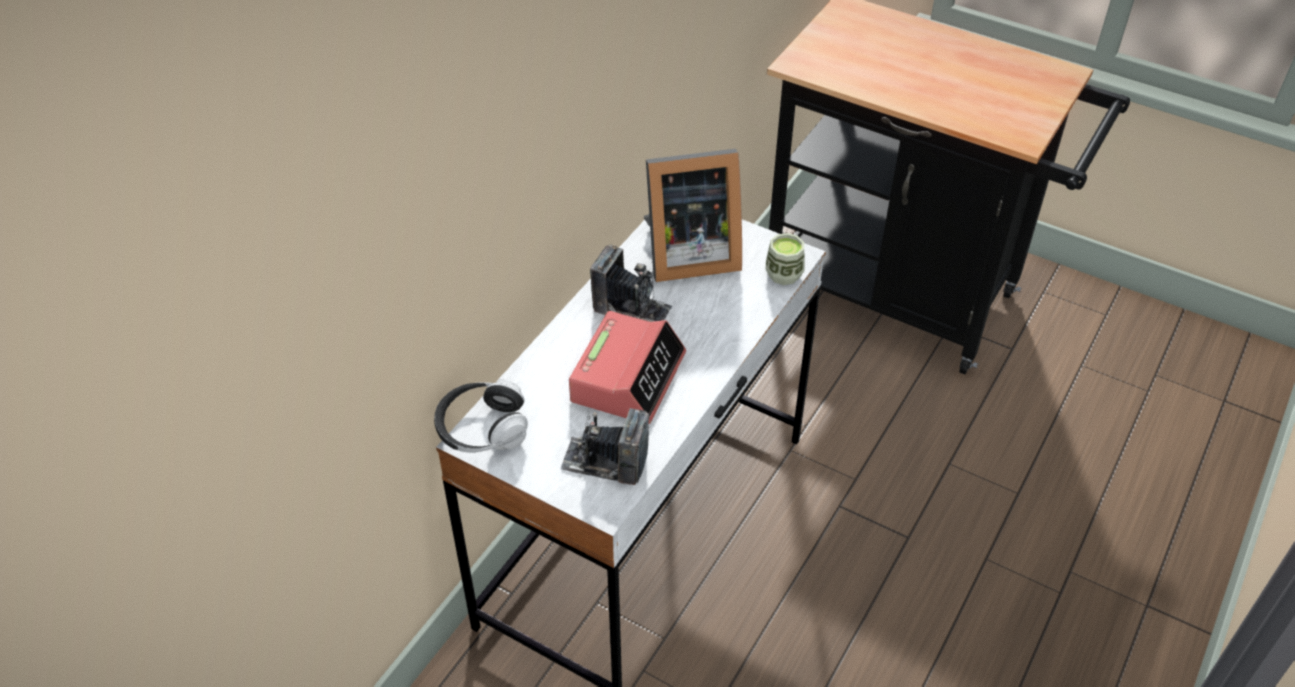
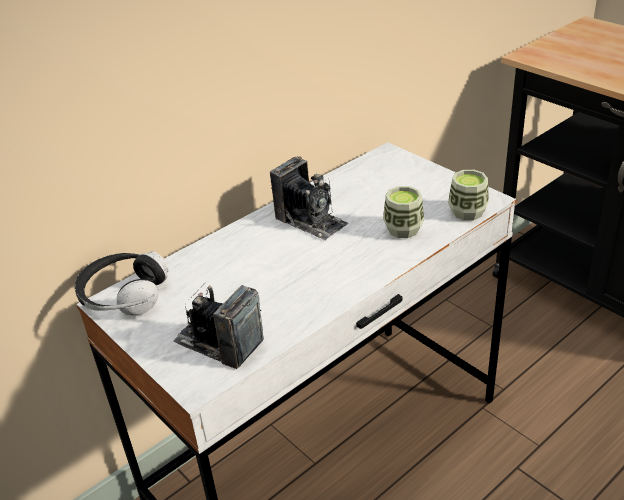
camera: 20 degrees right, 10 degrees down
(628, 377) = (279, 274): alarm clock -> none
(687, 254) = (381, 187): picture frame -> none
(729, 305) = (403, 229): none -> cup

